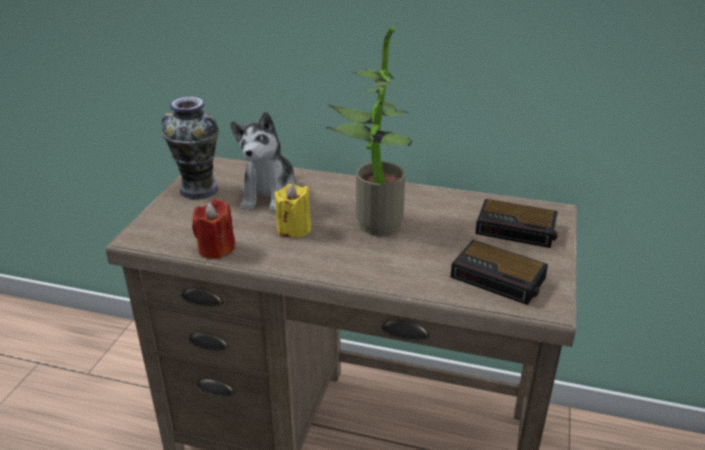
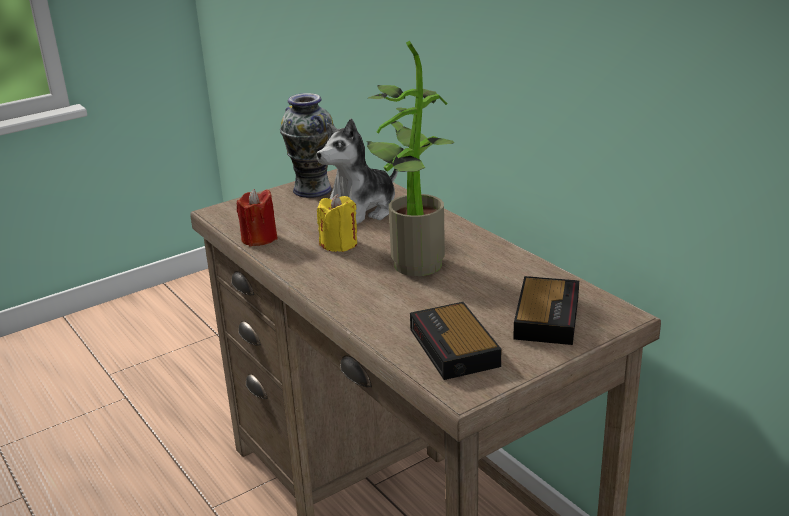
camera: 40 degrees right, 5 degrees down
(517, 229) = (547, 316): alarm clock -> alarm clock turned 135 degrees counterclockwise

